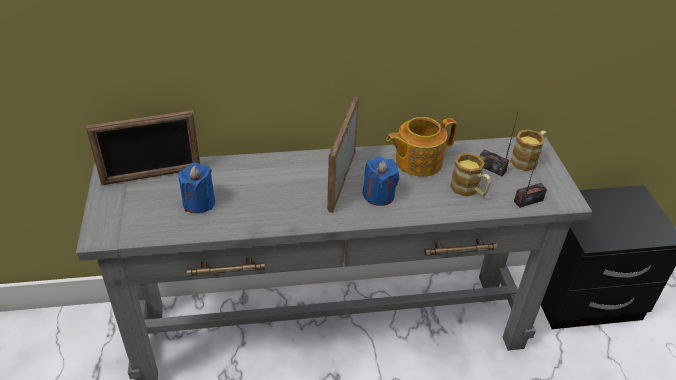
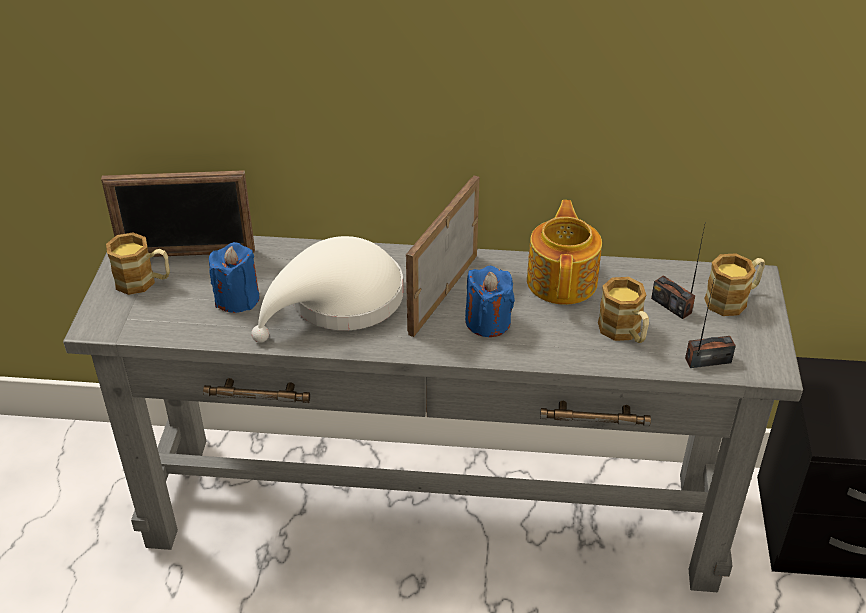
camera: 15 degrees right, 0 degrees up
(125, 200) = (143, 282): none -> mug
(272, 195) = (338, 301): none -> white hat
(417, 161) = (563, 280): teapot -> teapot turned 105 degrees clockwise

